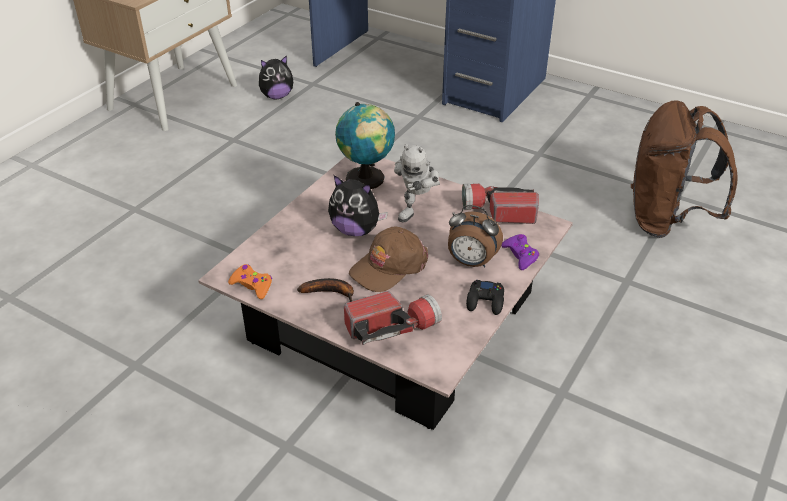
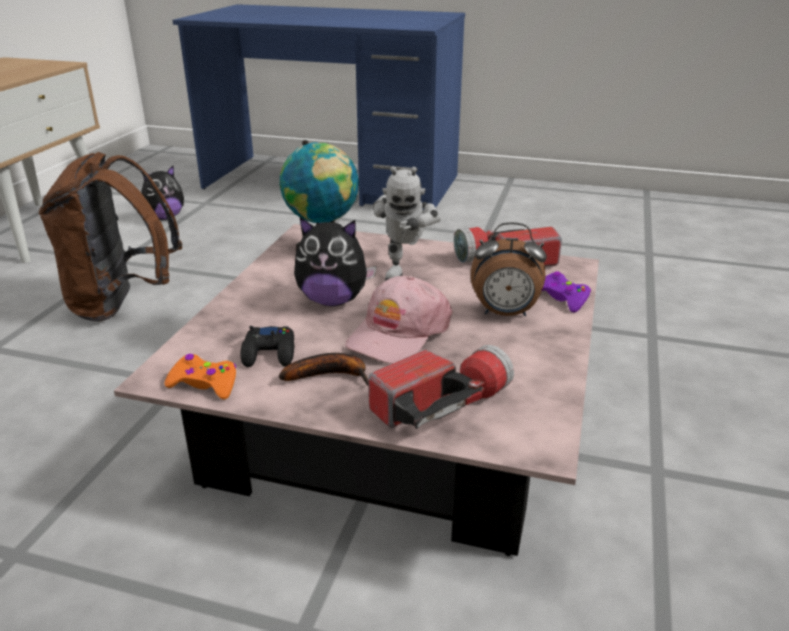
camera: 15 degrees left, 10 degrees down
(388, 267) = (398, 333): brown cap -> pink cap
(485, 301) = (551, 352): black game controller -> black game controller (270, 353)
(666, 220) = (653, 275): brown backpack -> brown backpack (123, 304)

